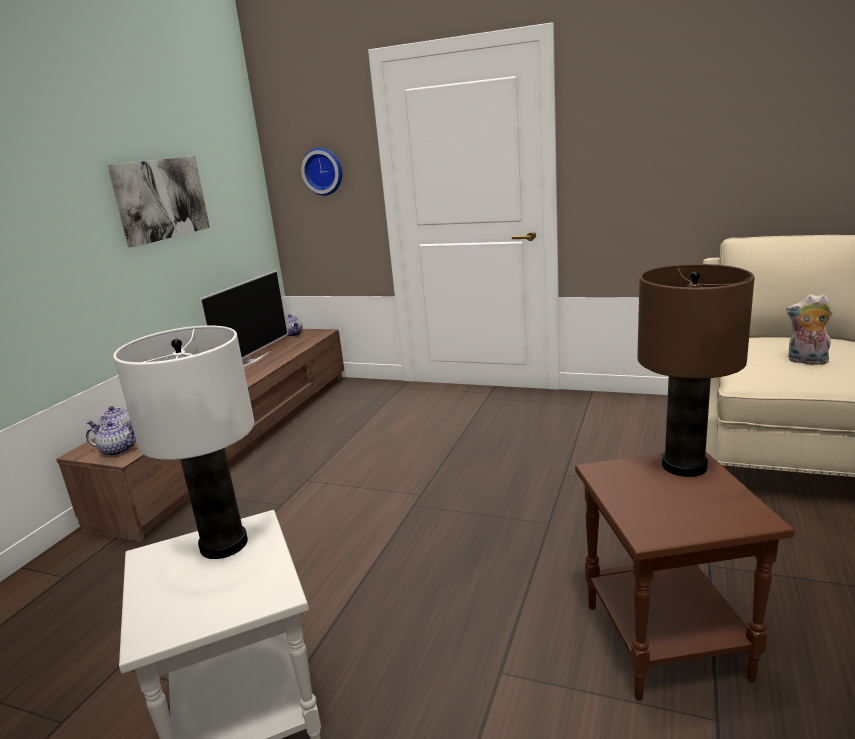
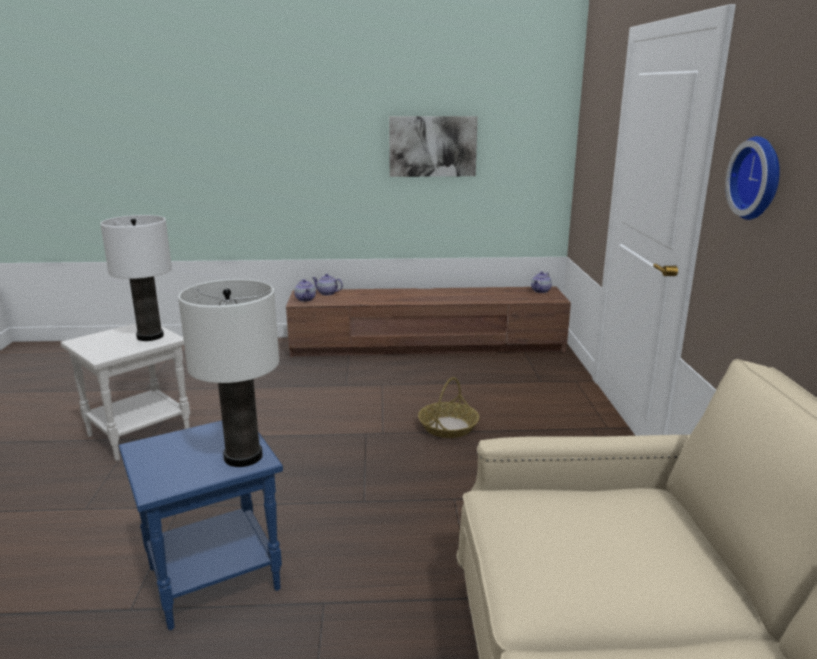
camera: 65 degrees right, 0 degrees up
(252, 361) = (469, 293): television -> none
(323, 171) = (595, 146): wall clock -> wall clock (759, 178)
(436, 457) = (448, 426): none -> basket
(662, 640) = (215, 577): brown side table -> blue side table
(683, 466) = (243, 456): brown table lamp -> white table lamp
(806, 361) = (560, 534): plush toy -> none

